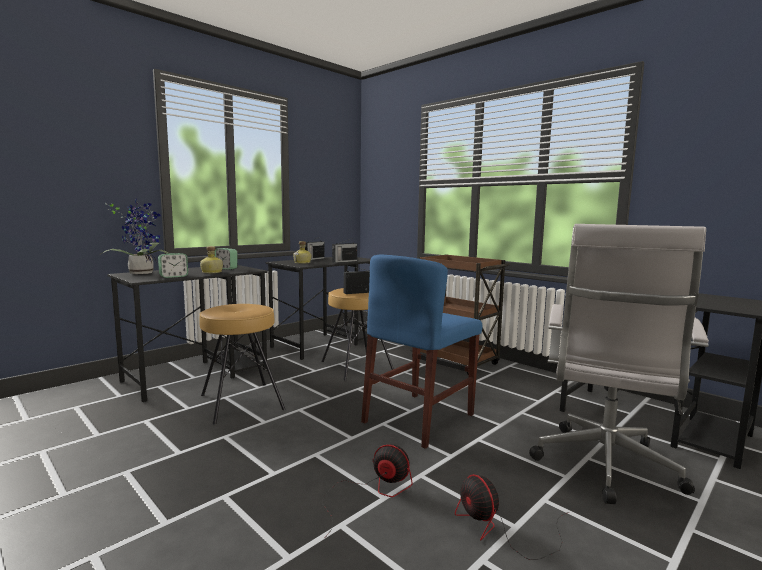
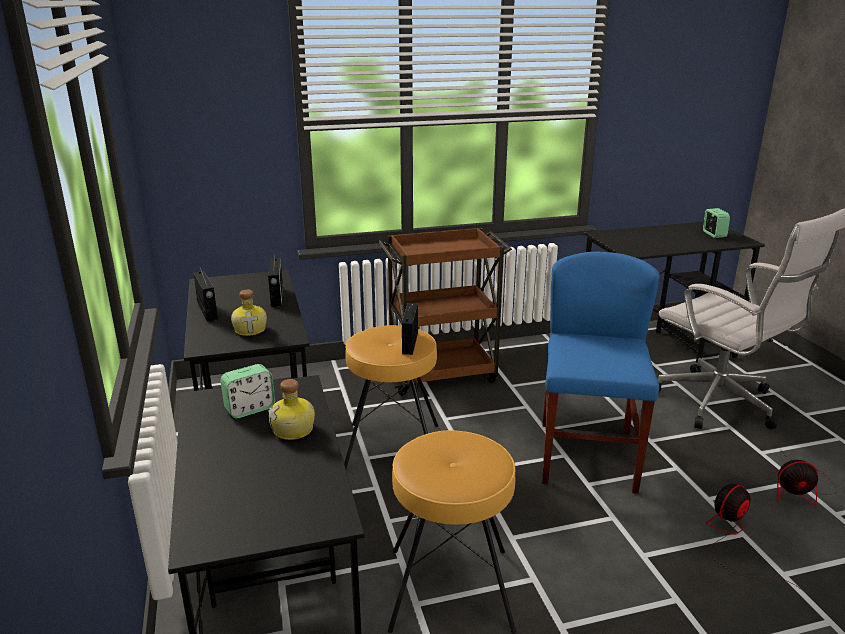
camera: 60 degrees left, 15 degrees up
(142, 272) = (209, 515): potted plant -> none
(173, 276) = (315, 476): alarm clock -> alarm clock (714, 234)
(419, 418) = (587, 456): blue chair -> blue chair turned 150 degrees counterclockwise

